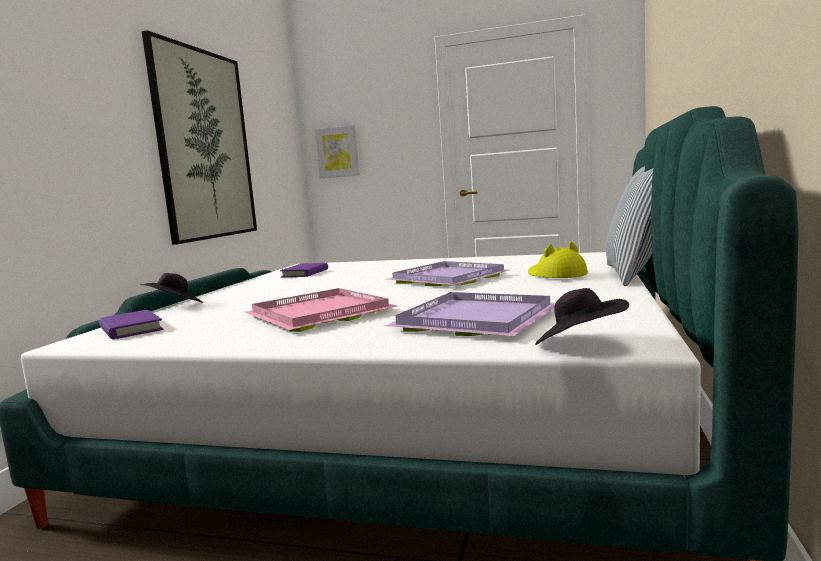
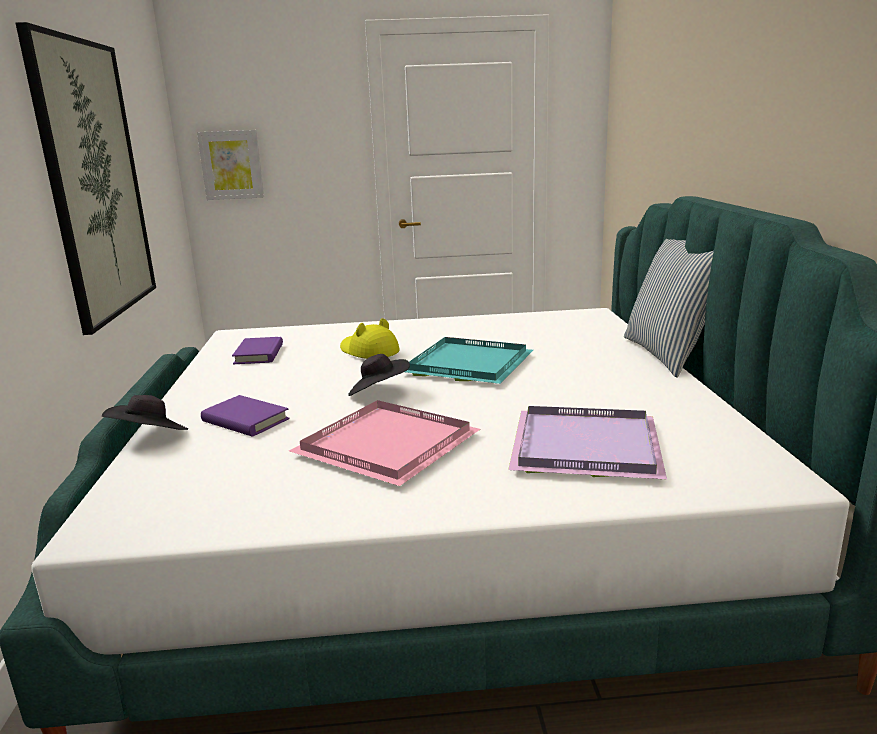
camera: 20 degrees left, 10 degrees up
(130, 329) = (147, 494): purple book -> purple book (245, 420)
(446, 279) = (465, 365): purple tray -> turquoise tray
(556, 275) = (585, 357): yellow hat -> yellow hat (368, 351)
(579, 344) = (729, 483): black hat -> black hat (378, 393)

